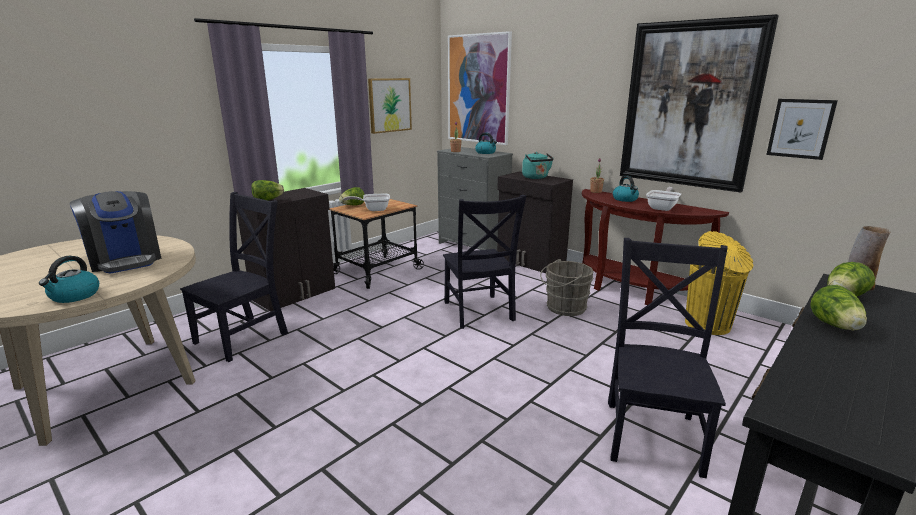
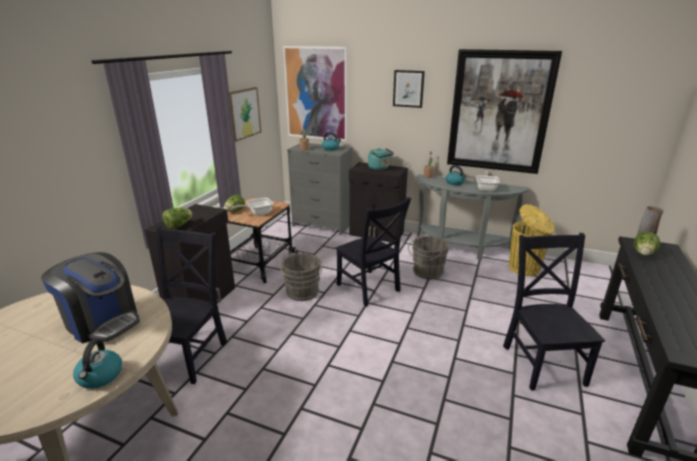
camera: 20 degrees left, 5 degrees up
(400, 304) = (302, 293): none -> grey bucket
(630, 290) = (460, 248): brown console table -> grey console table
(800, 128) = (576, 129): picture -> picture (408, 88)
(835, 326) = (657, 280): lettuce -> none

